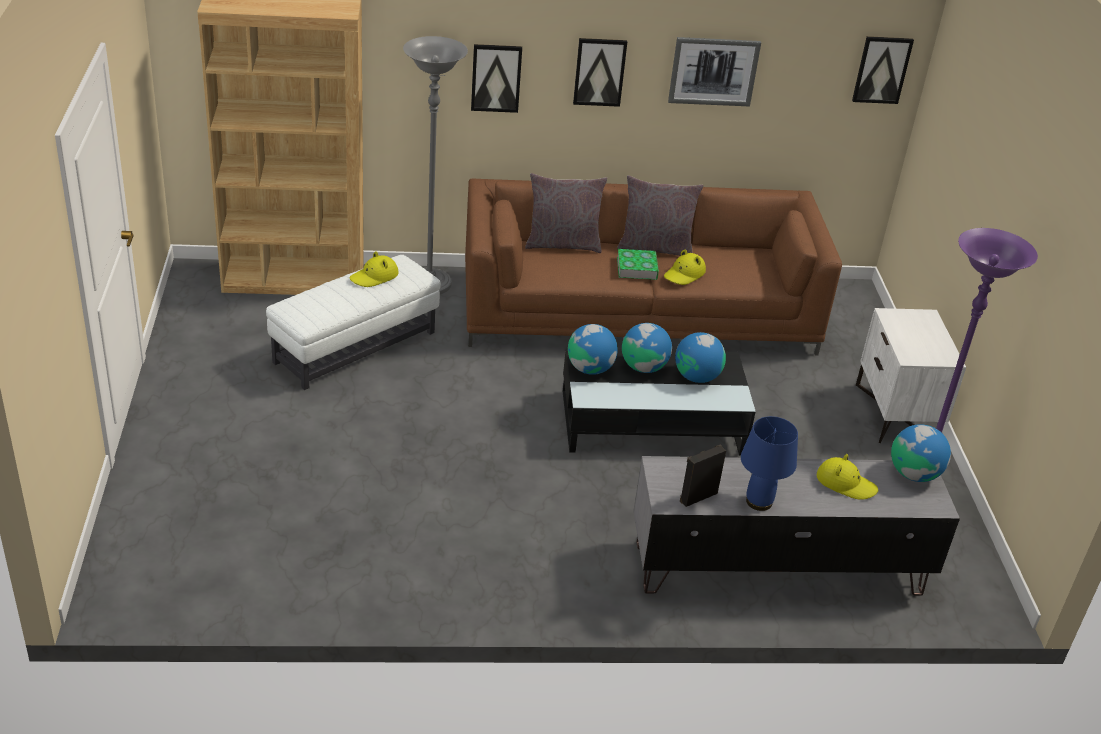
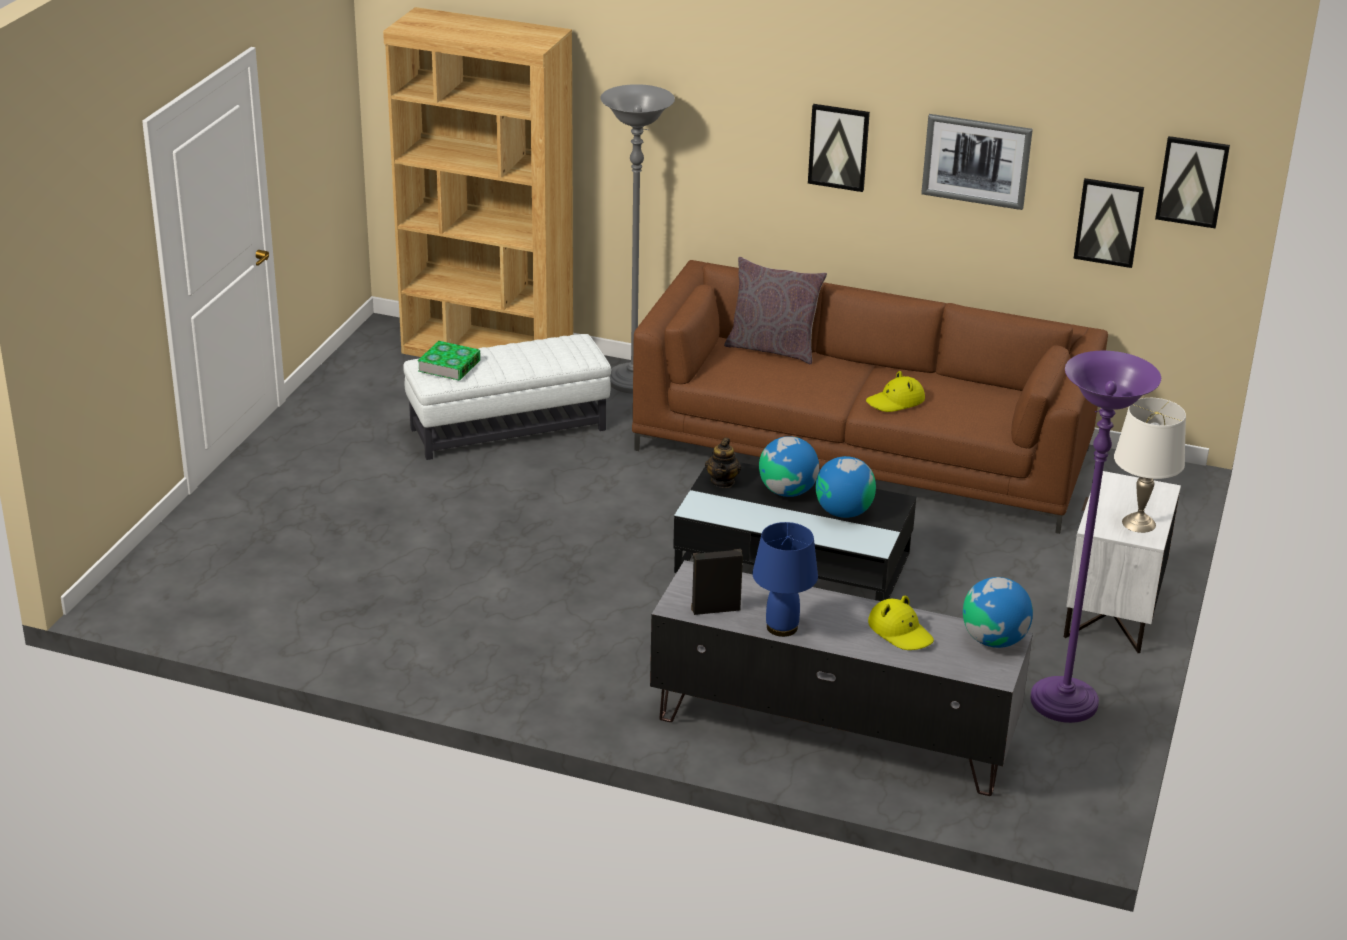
camera: 25 degrees right, 5 degrees down
(374, 277) = (535, 349): yellow hat -> none
(496, 78) = (720, 141): picture -> picture (1108, 222)
(590, 368) = (723, 481): globe -> teapot
(637, 268) = (842, 386): book -> book (449, 365)
(655, 248) = (883, 370): grey pillow -> none
(934, 347) = (1139, 523): none -> white table lamp

